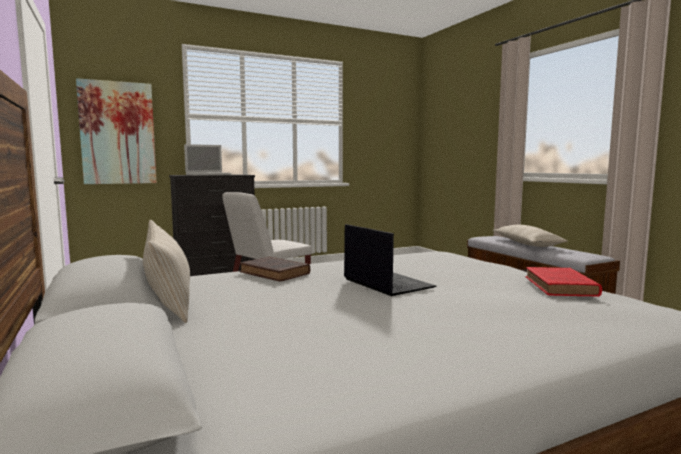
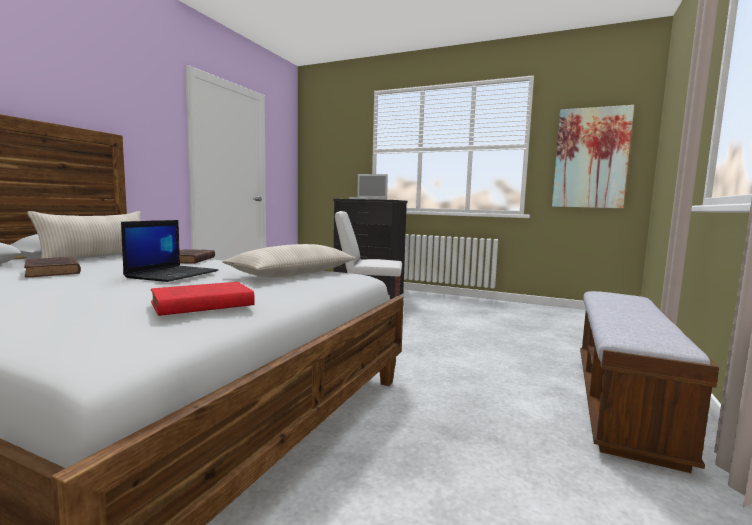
camera: 50 degrees right, 0 degrees up
(118, 133) = (328, 168): picture -> picture (590, 158)
(290, 318) = (53, 271): none -> brown book
(527, 244) = (624, 309): beige pillow -> beige pillow (293, 274)

